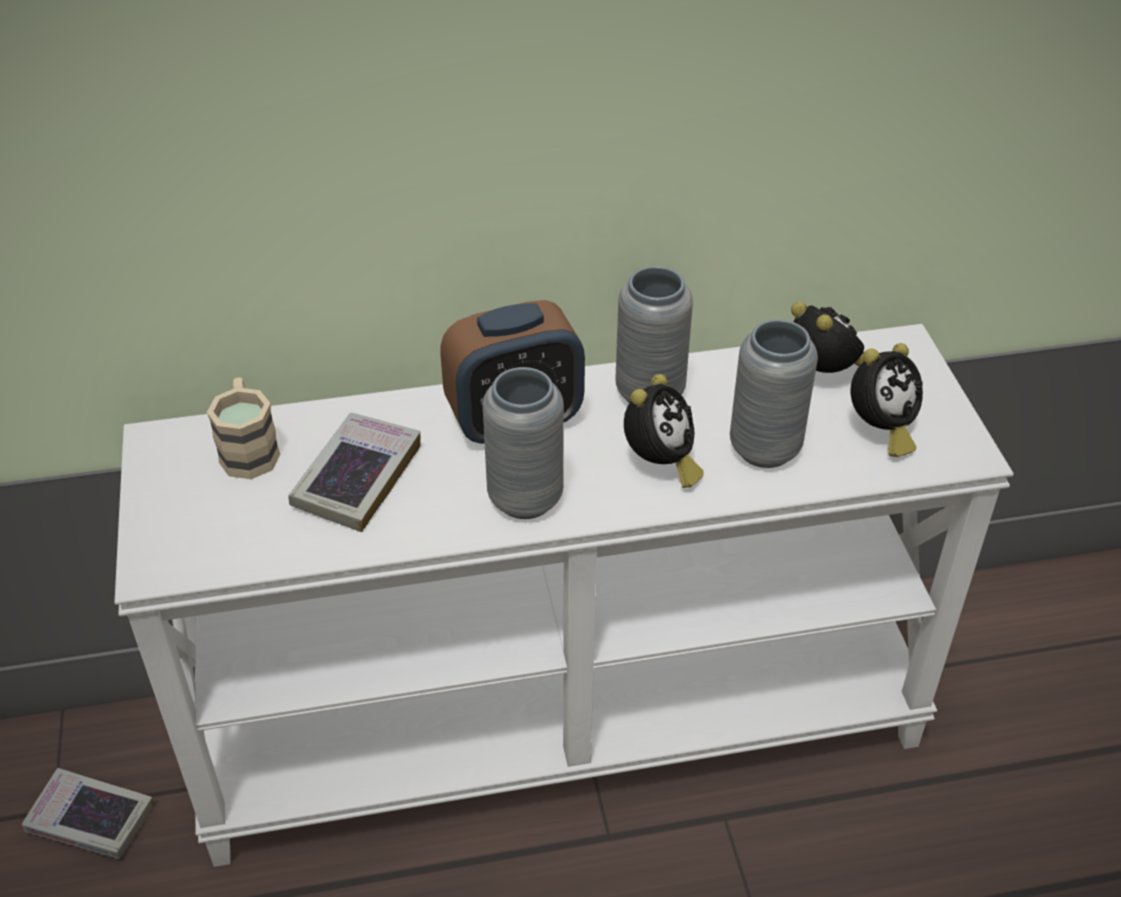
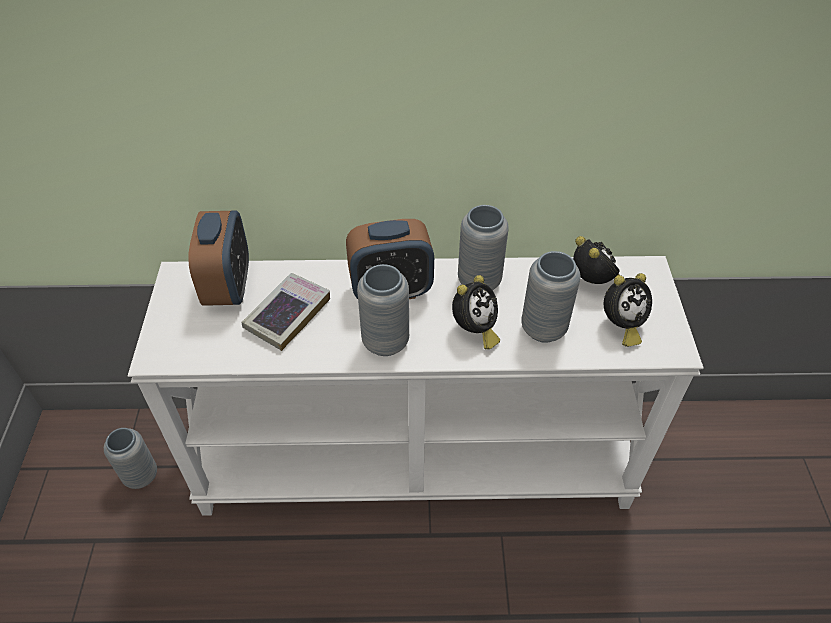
camera: 10 degrees right, 5 degrees up
(90, 820) = (141, 476): book -> grey vase
(249, 448) = (229, 287): beige mug -> alarm clock

